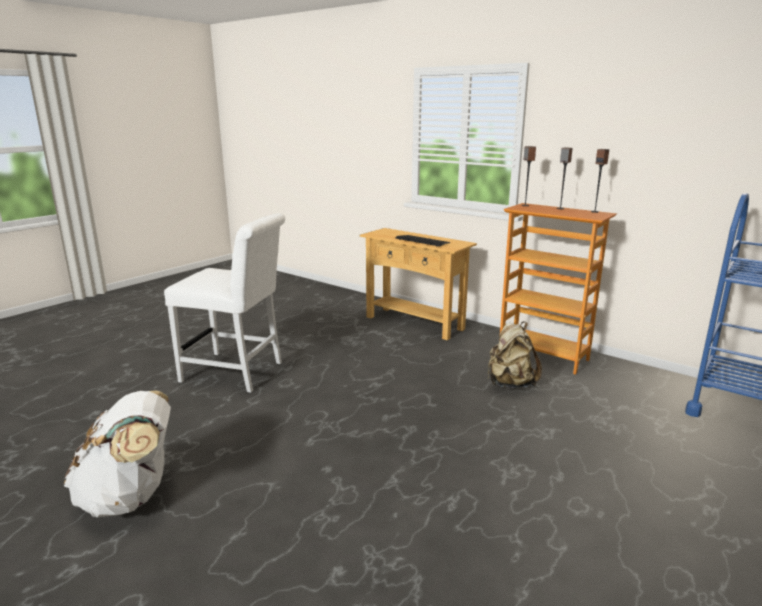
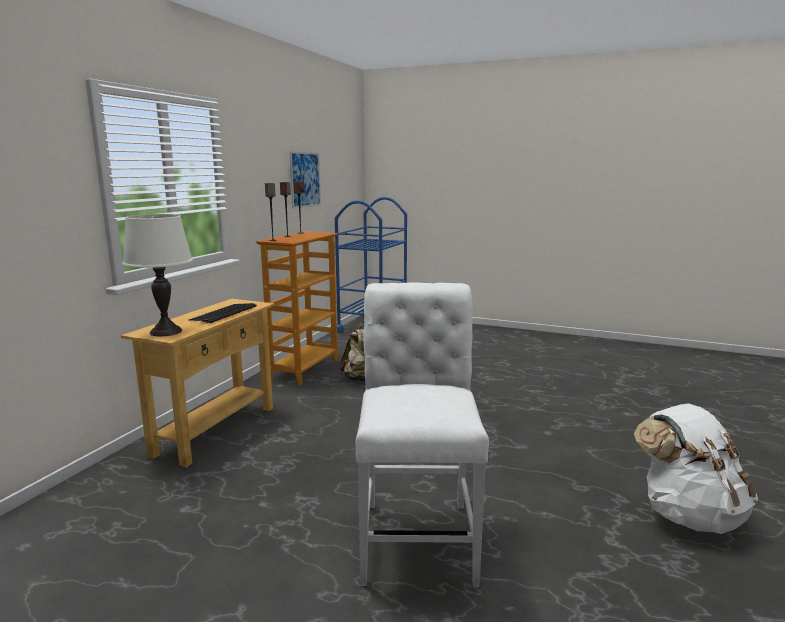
camera: 105 degrees left, 5 degrees down
(384, 233) = (166, 332): none -> white table lamp
(683, 150) = (305, 179): none -> picture

